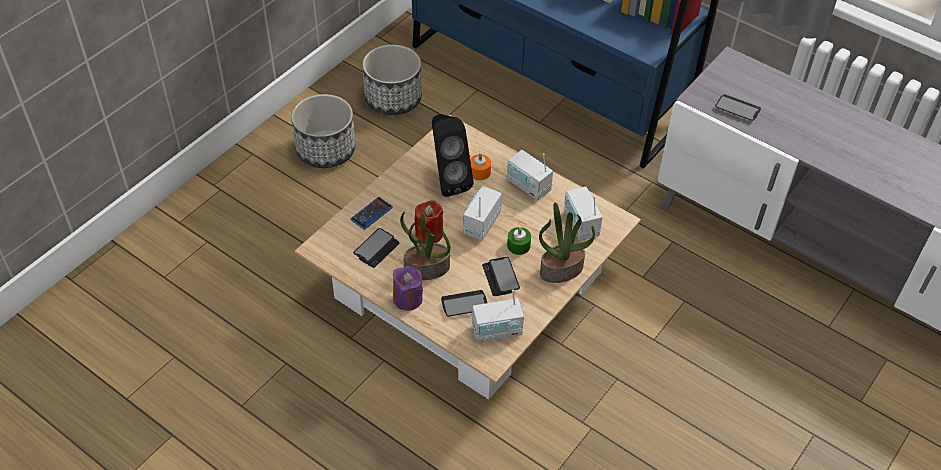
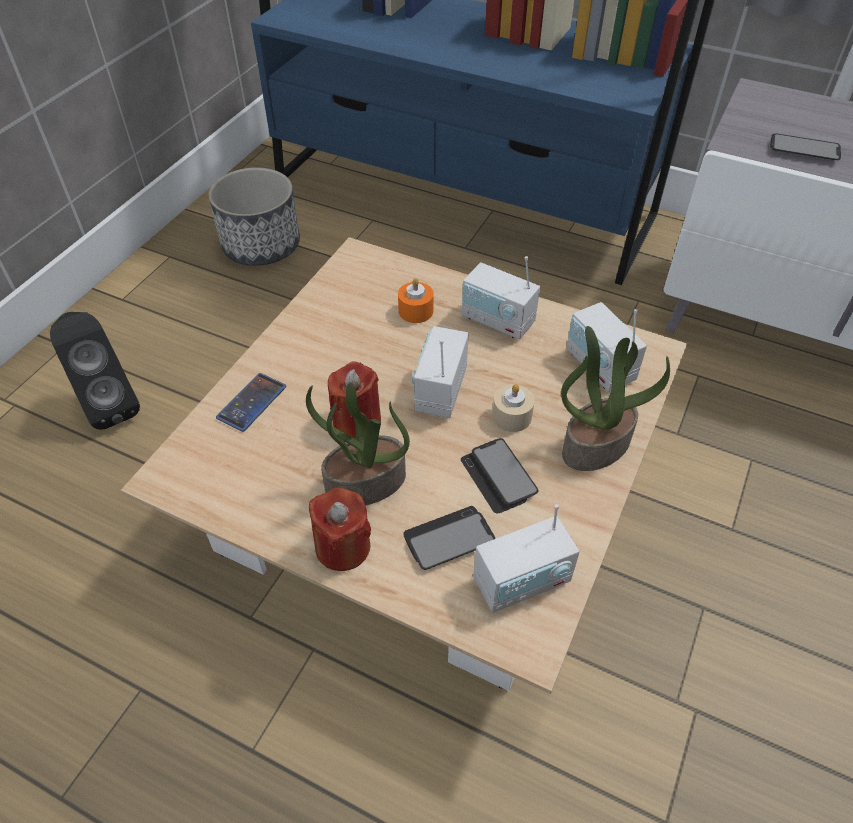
camera: 10 degrees left, 0 degrees up
(326, 150) = (174, 324): planter -> none
(376, 249) = (269, 462): phone -> none
(407, 299) = (343, 547): purple candle -> red candle
(448, 180) = (369, 330): black speaker -> black speaker (110, 405)
(518, 245) = (511, 416): green candle -> beige candle

